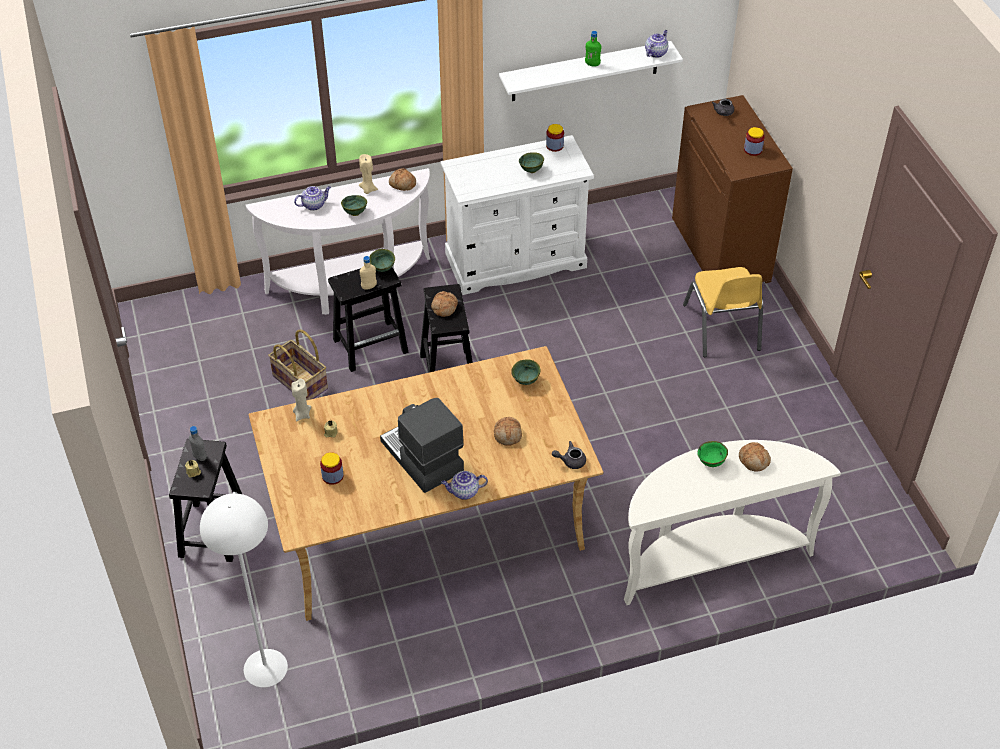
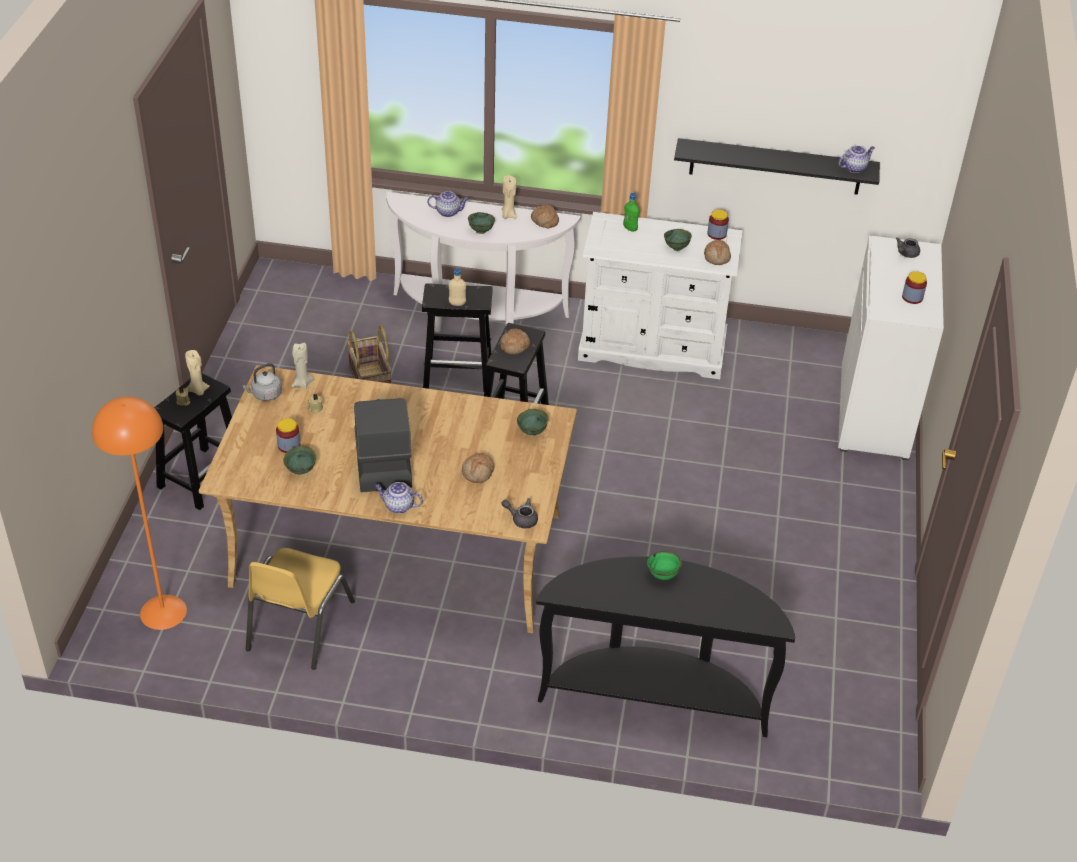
camera: 25 degrees right, 5 degrees down
(199, 457) = (198, 391): grey bottle -> beige candle
(265, 667) = (163, 611): white floor lamp -> orange floor lamp
(277, 438) = (265, 395): none -> grey kettle
(383, 268) = (482, 292): green bowl -> green bowl (302, 470)
(585, 71) = (775, 166): white shelf -> black shelf
(592, 64) = (779, 158): green bottle -> green bottle (630, 228)
(710, 558) = (655, 694): white console table -> black console table
(722, 250) = (875, 412): brown cabinet -> white cabinet
(722, 327) = (823, 484): yellow chair -> yellow chair (299, 625)
(754, 460) = (709, 591): bread -> bread (717, 257)

